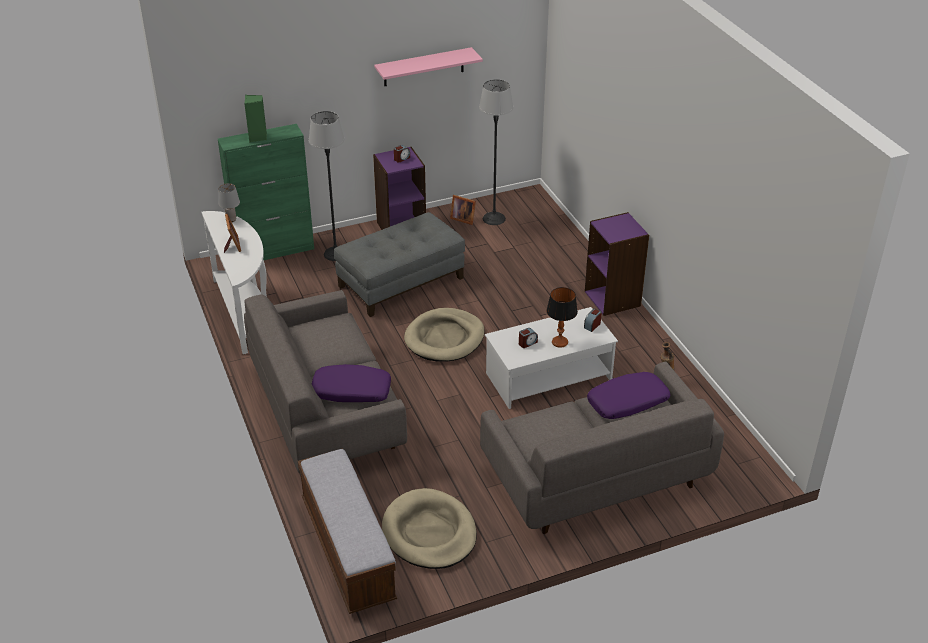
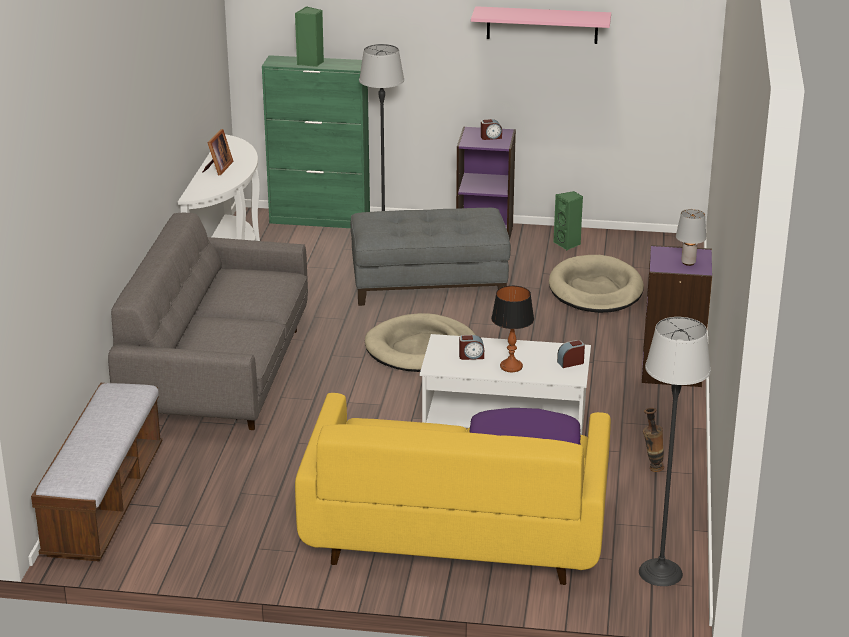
camera: 30 degrees right, 10 degrees down
(231, 219) = (243, 147): grey table lamp -> grey table lamp (688, 262)
(351, 392) = (219, 339): purple pillow -> none
(429, 532) = (205, 517): beige dog bed -> beige dog bed (595, 290)
(462, 218) = (568, 244): picture frame -> green speaker
(493, 218) = (606, 253): floor lamp -> floor lamp (660, 572)
(595, 475) = (455, 531): grey sofa -> yellow sofa

